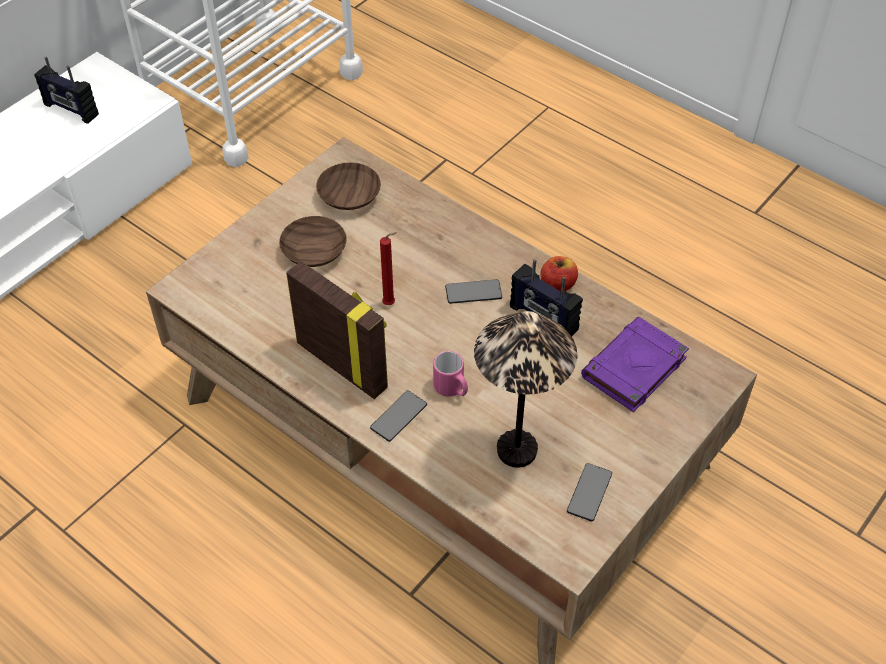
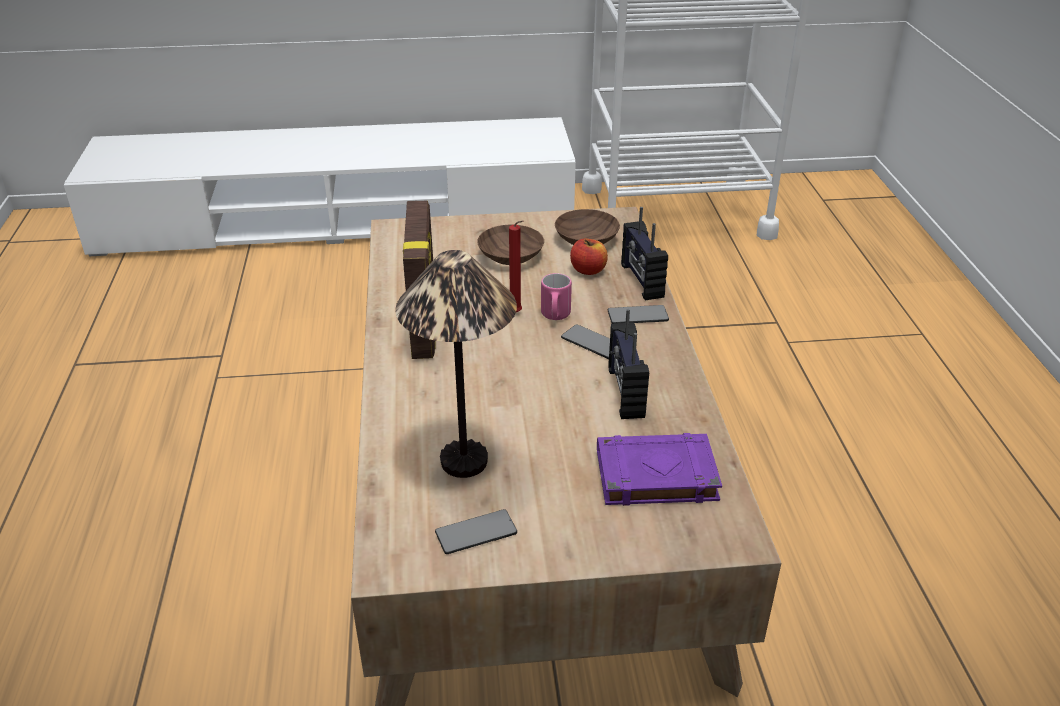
camera: 45 degrees right, 15 degrees down
(71, 110) = (500, 137): radio -> radio (641, 281)
(398, 416) = (412, 381): phone -> phone (637, 316)
(452, 389) = (478, 390): pink mug -> pink mug (555, 316)
(557, 285) = (673, 378): apple -> apple (588, 270)

